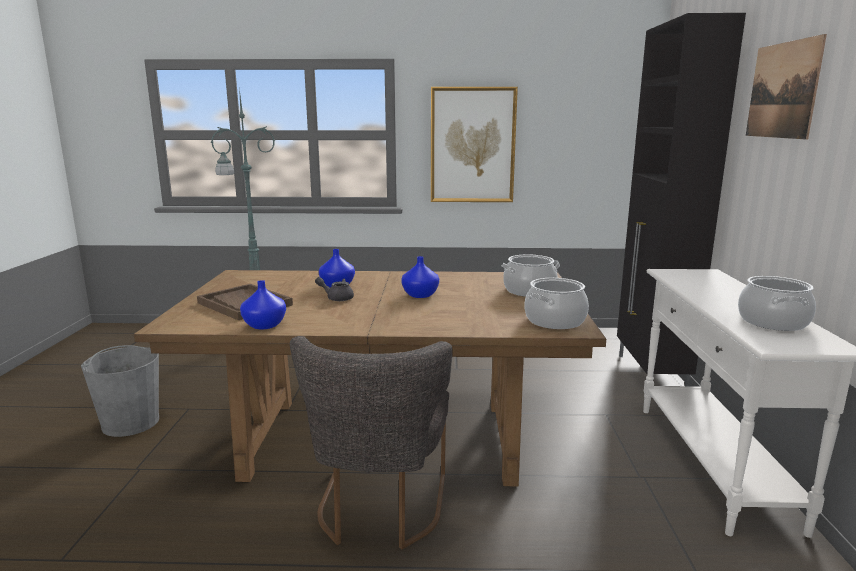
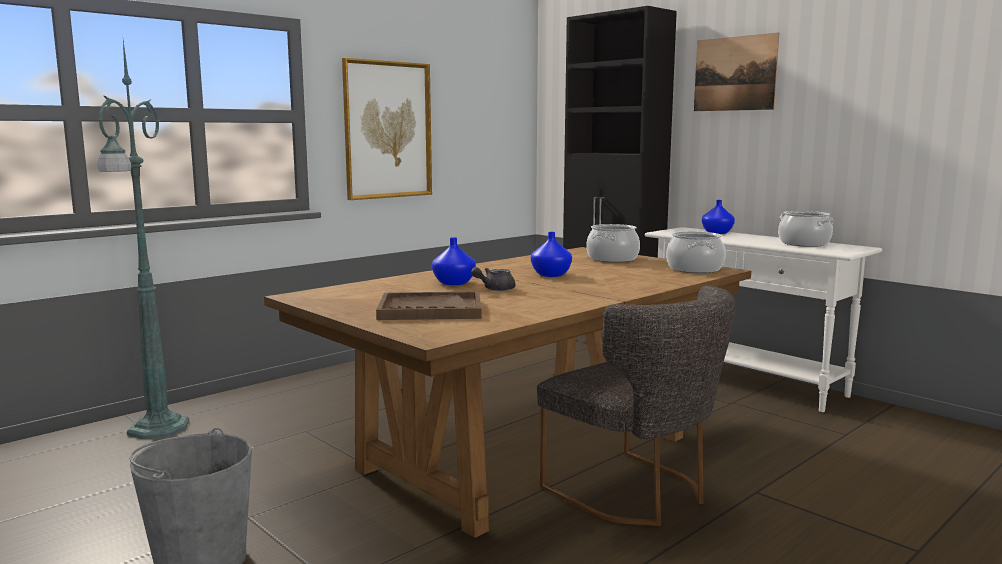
camera: 45 degrees left, 5 degrees down
(264, 325) = (520, 315): blue vase -> blue vase (716, 233)

